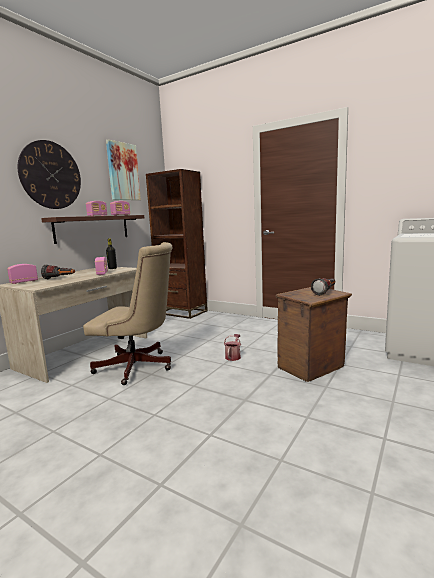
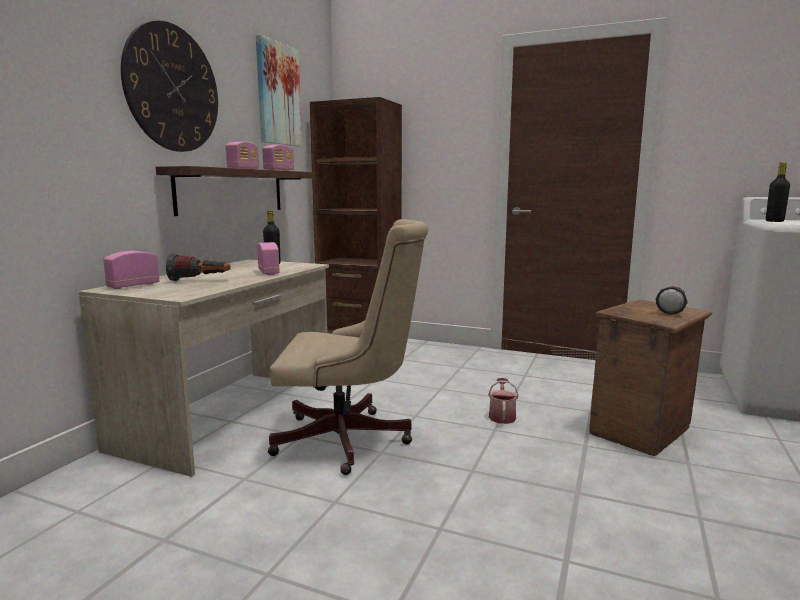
camera: 10 degrees left, 0 degrees up
(409, 234) = (774, 221): none -> black bottle

